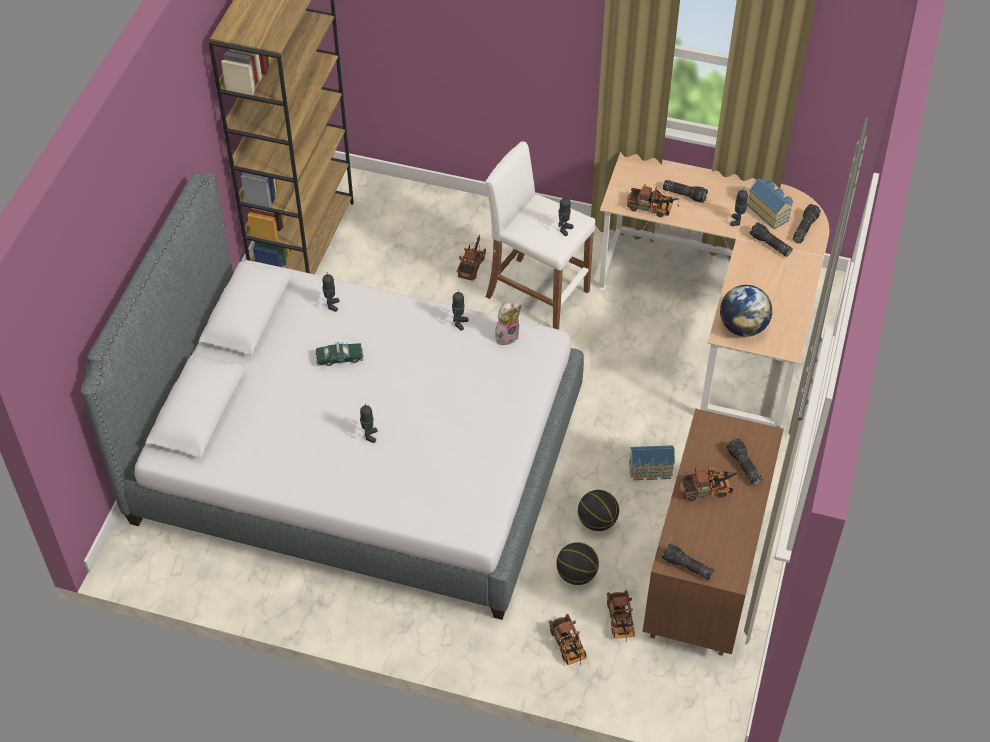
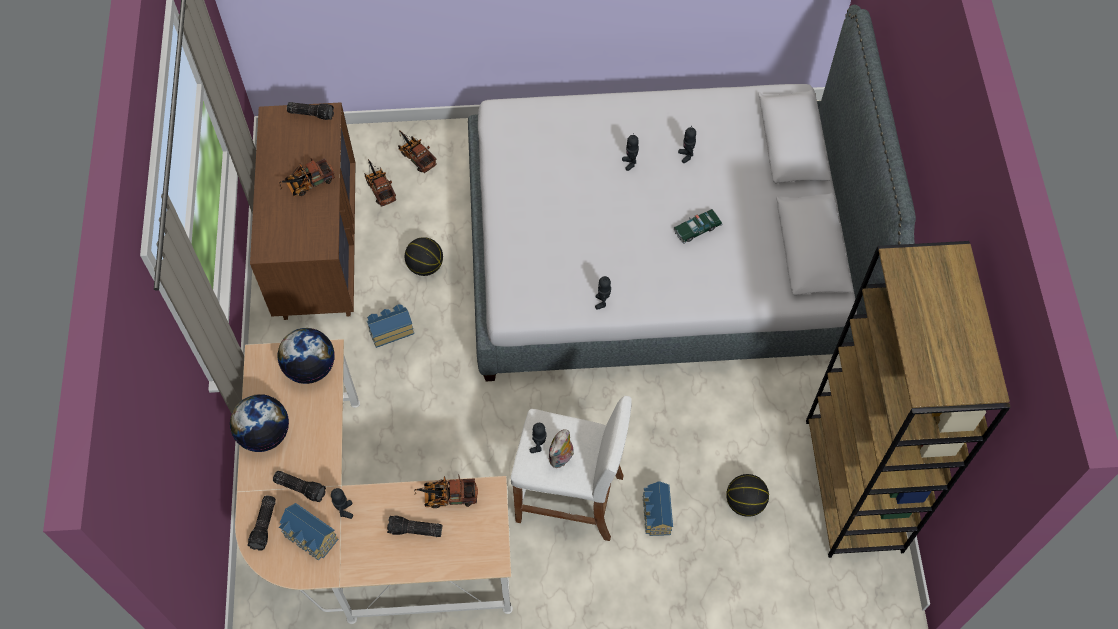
camera: 160 degrees right, 10 degrees up
(331, 305) = (736, 282): toy robot -> toy robot (686, 155)
(472, 264) = (655, 515): toy truck -> toy house
(507, 335) = (550, 303): plush toy -> plush toy (561, 458)
(576, 574) = (428, 215): basketball -> basketball (745, 502)
(743, 467) = (281, 214): flashlight -> none
(793, 289) = (265, 434): none -> globe

